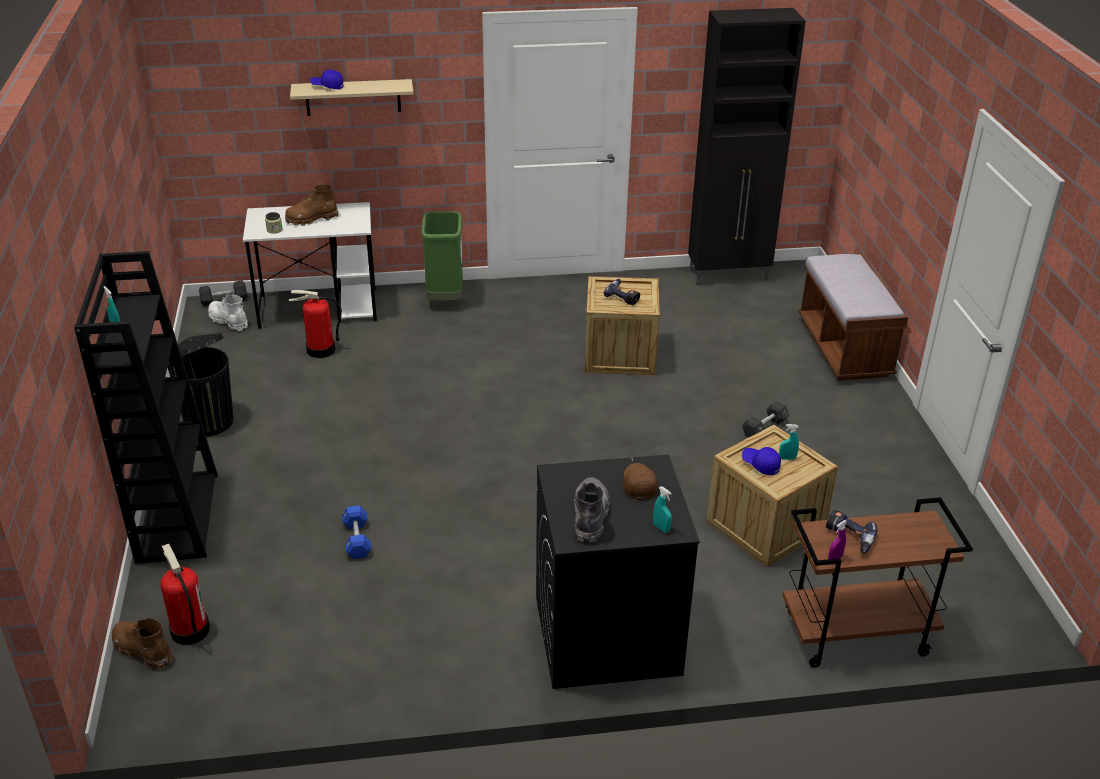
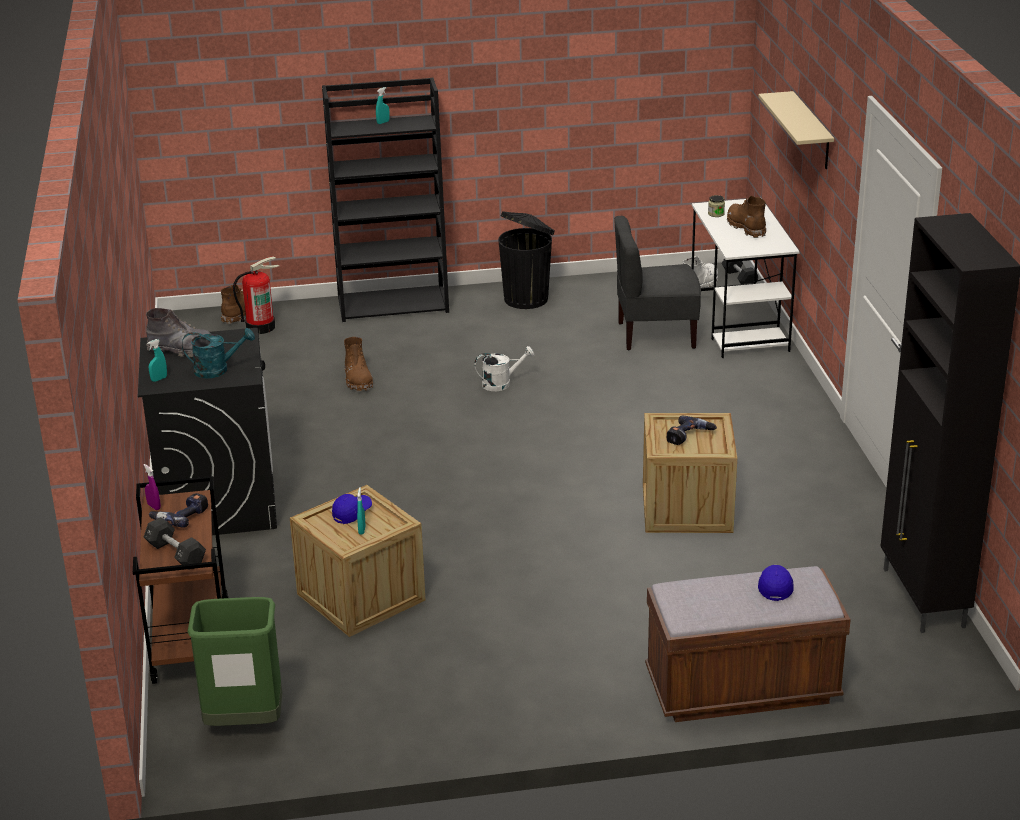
camera: 90 degrees right, 5 degrees down
(320, 350) = (655, 335): fire extinguisher -> grey chair
(327, 86) = (792, 105): blue cap -> blue cap (775, 587)
(357, 540) = (358, 380): blue dumbbell -> brown boot
(391, 441) = (501, 383): none -> white watering can
(445, 299) = (781, 393): green trash can -> green trash can (244, 723)
(639, 485) = (217, 370): brown cap -> turquoise watering can
(764, 428) = (541, 607): black dumbbell -> black dumbbell (176, 554)

